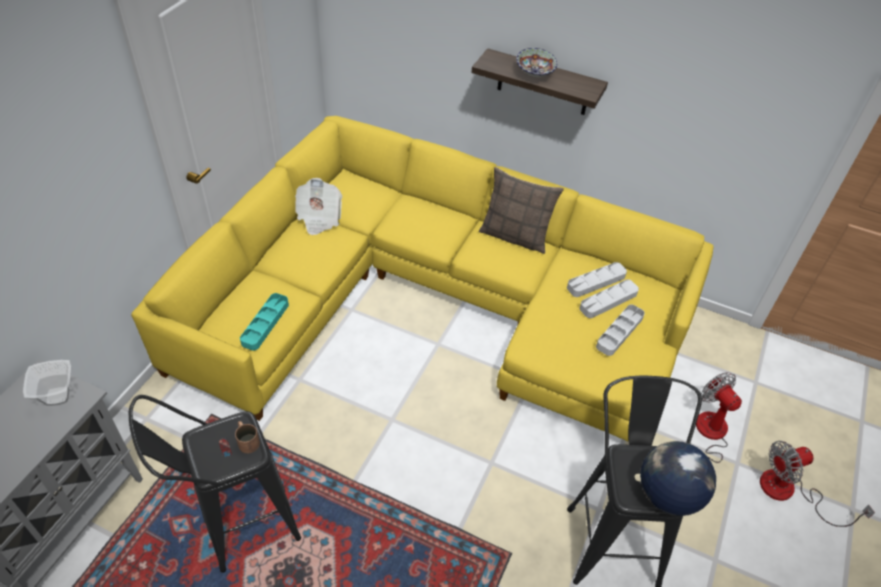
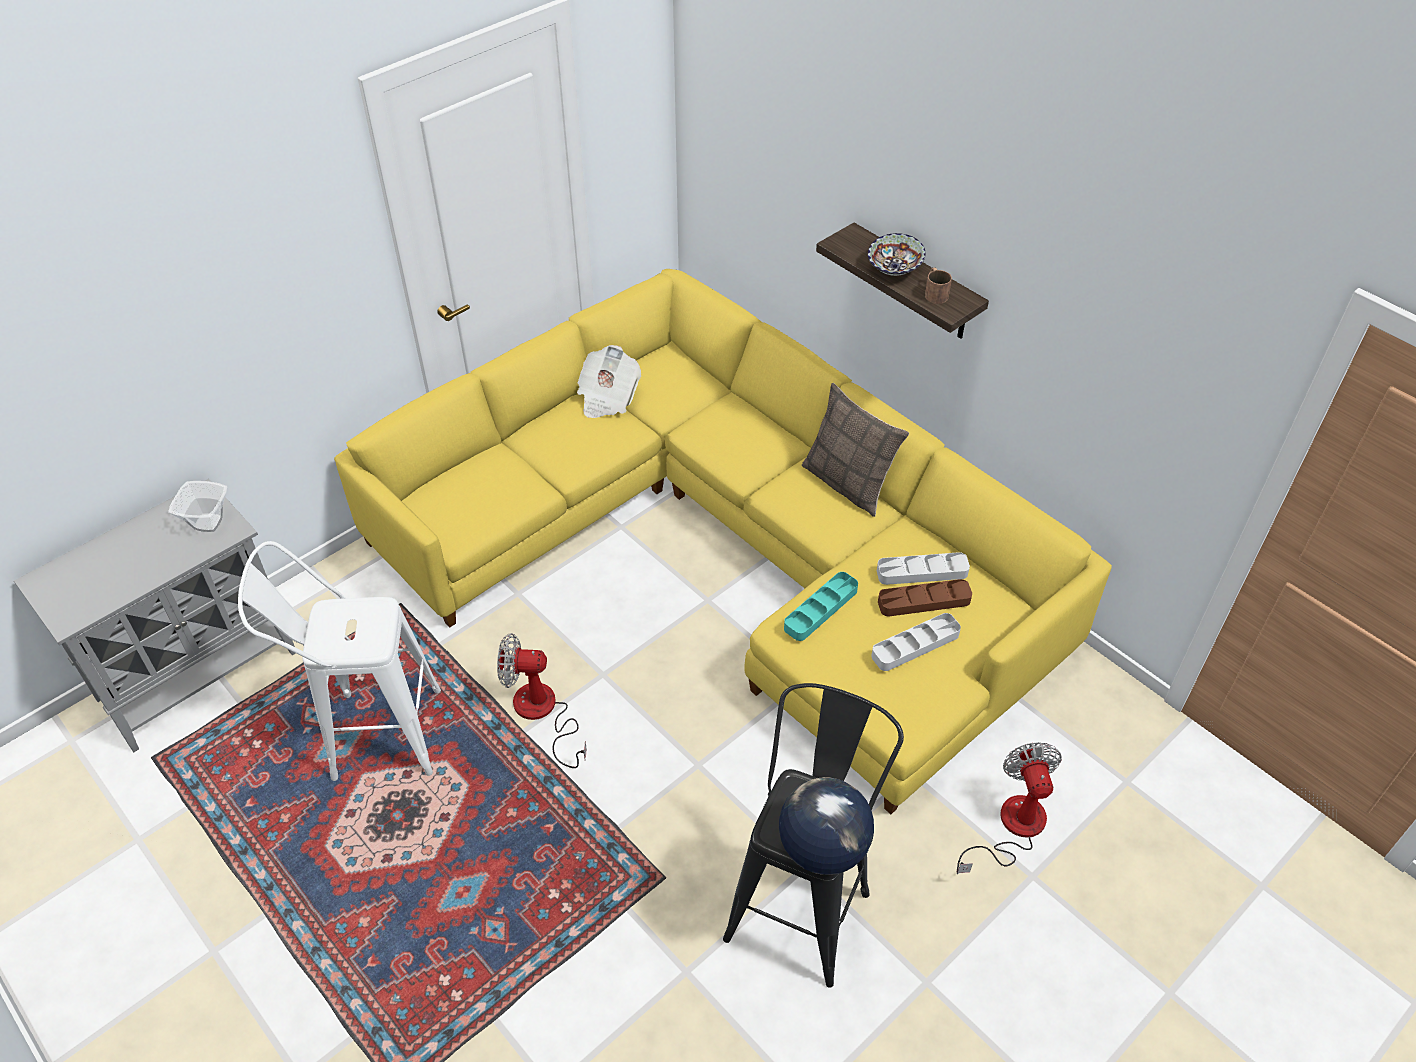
camera: 25 degrees right, 0 degrees up
(237, 523) = (372, 734): black stool -> white stool
(246, 440) = (376, 628): brown mug -> brown mug (934, 292)
(265, 324) = (481, 510): turquoise tray -> turquoise tray (821, 609)
(608, 301) = (924, 601): grey tray -> brown tray
(789, 492) = (1086, 938): fan -> fan (542, 713)

